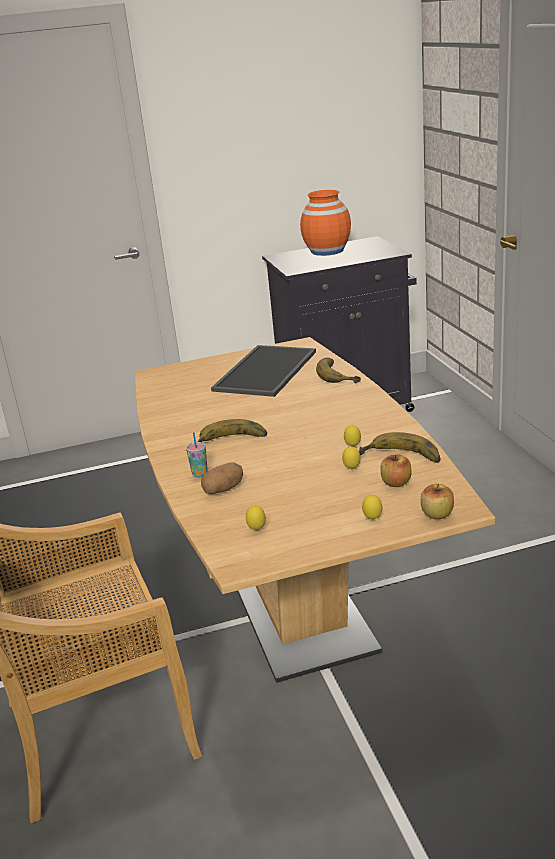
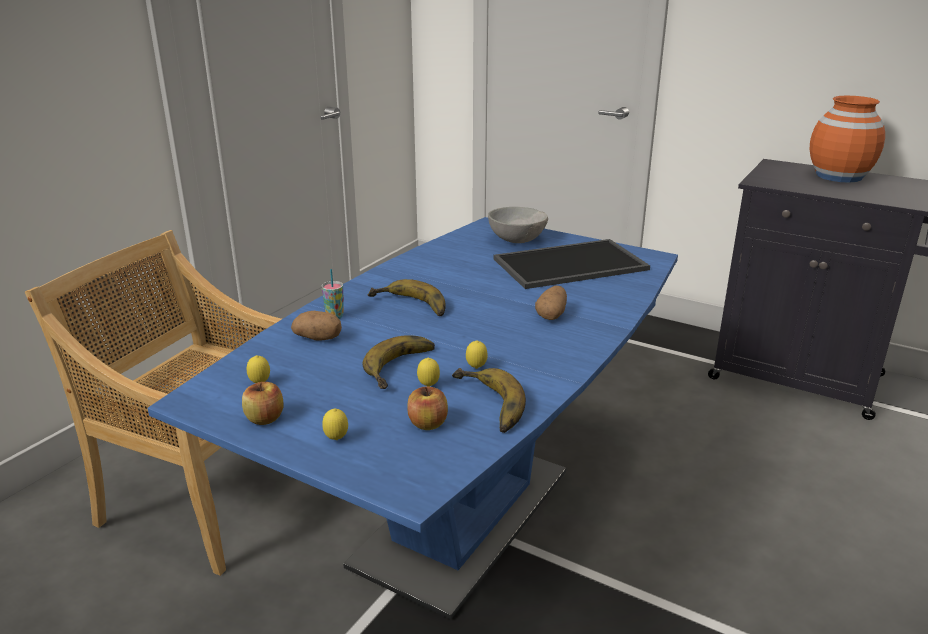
camera: 45 degrees right, 0 degrees up
(196, 374) = (516, 240): none -> grey bowl
(295, 602) = (463, 517): brown dining table -> blue dining table
(324, 401) = (552, 315): none -> potato
(340, 374) = (622, 300): banana -> banana (405, 368)
(437, 514) = (385, 478): apple -> apple (265, 419)

